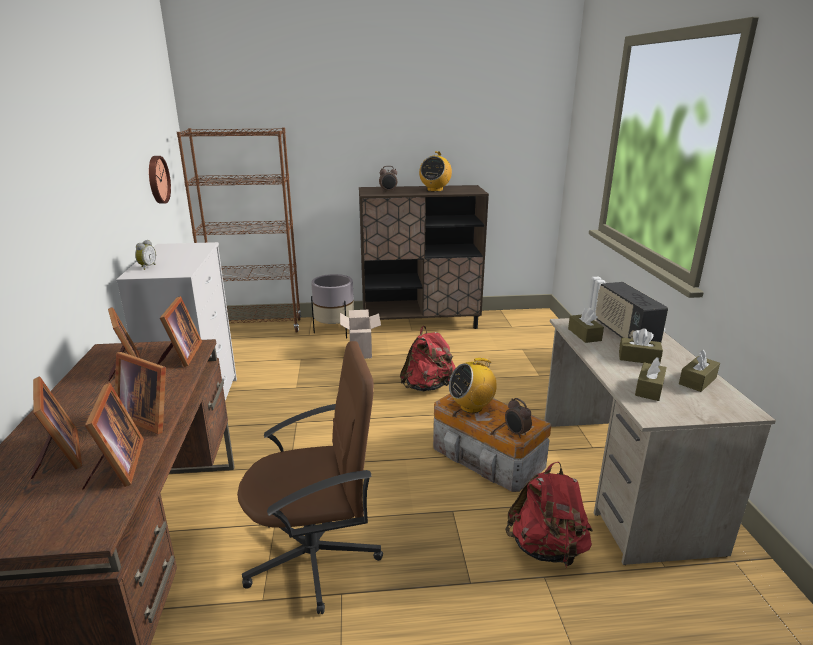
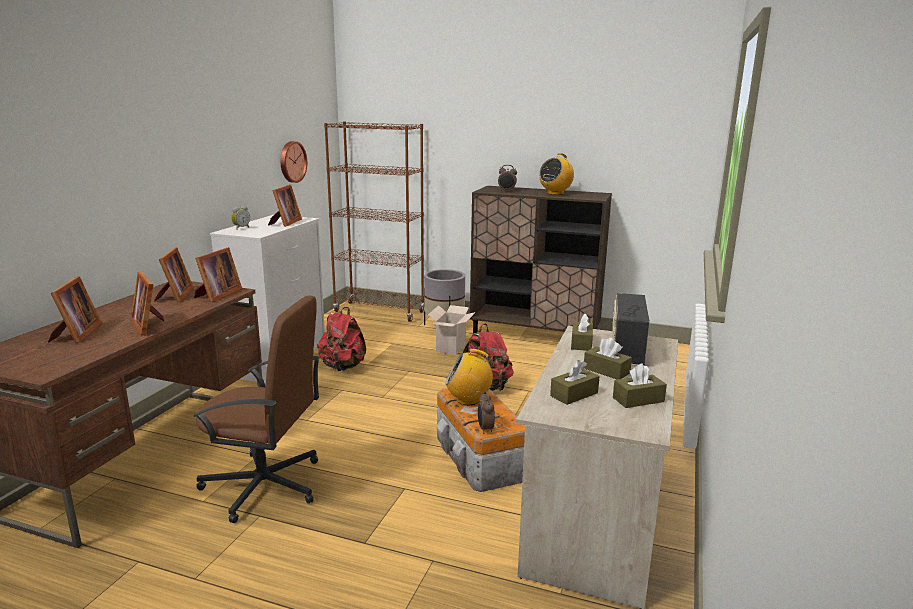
camera: 25 degrees right, 5 degrees down
(116, 467) = (97, 347): picture frame -> picture frame (285, 223)
(546, 549) = (458, 541): red backpack -> red backpack (343, 367)

